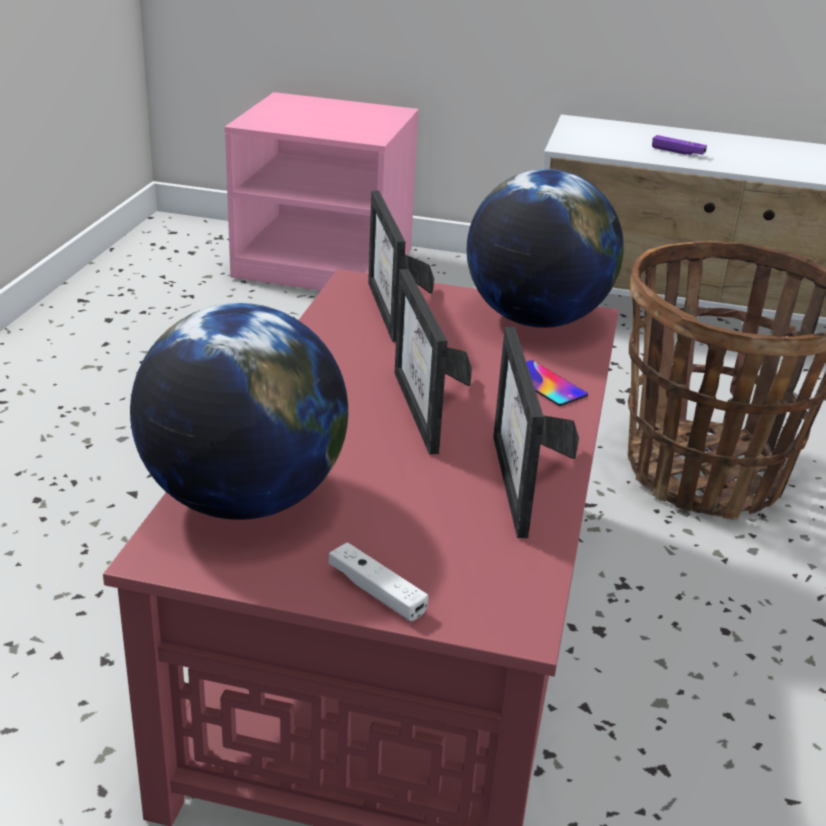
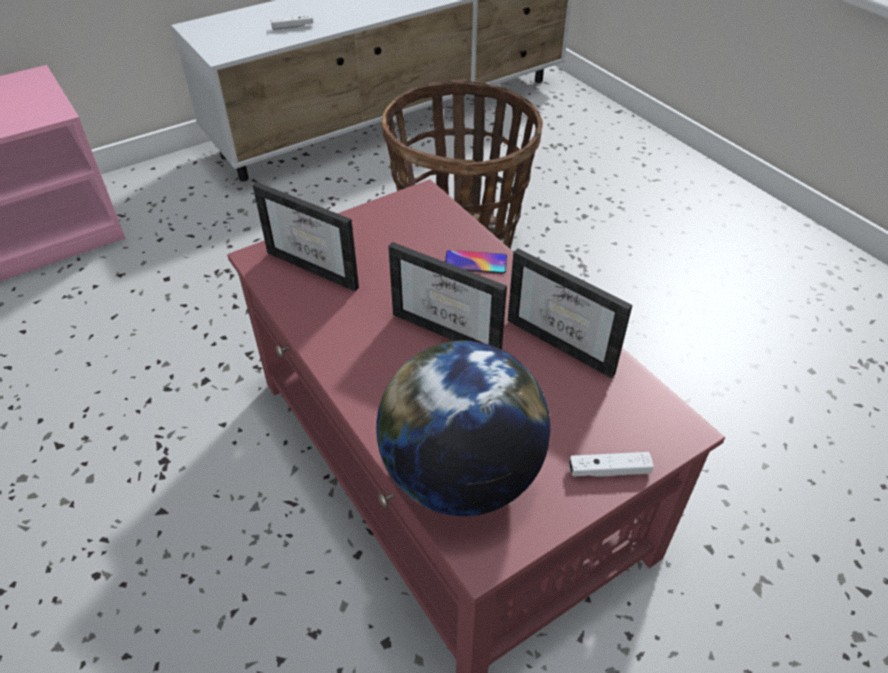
camera: 45 degrees left, 15 degrees up
(535, 320) = (403, 217): globe -> none
(677, 152) = (292, 27): purple game controller -> white game controller

